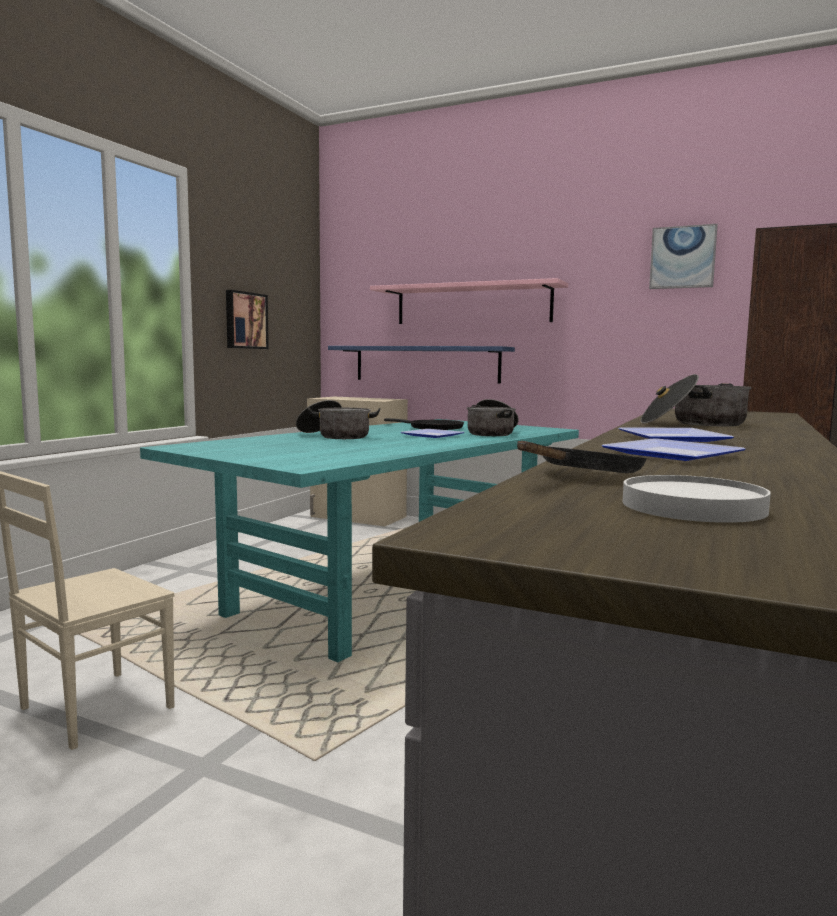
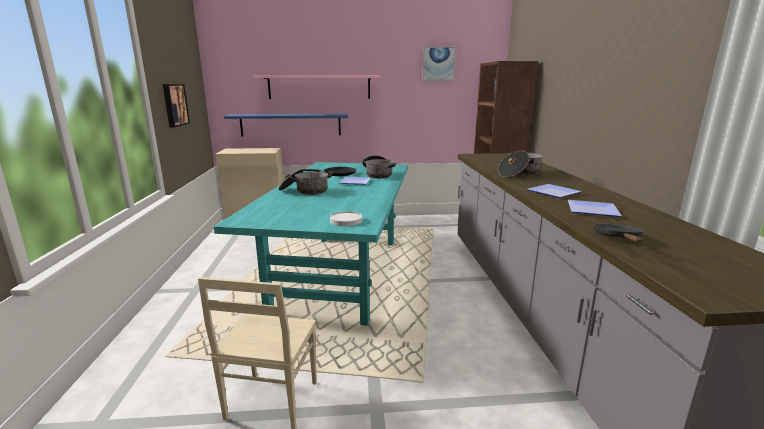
camera: 30 degrees left, 10 degrees up
(692, 507) = (700, 256): white plate -> white plate (346, 221)

